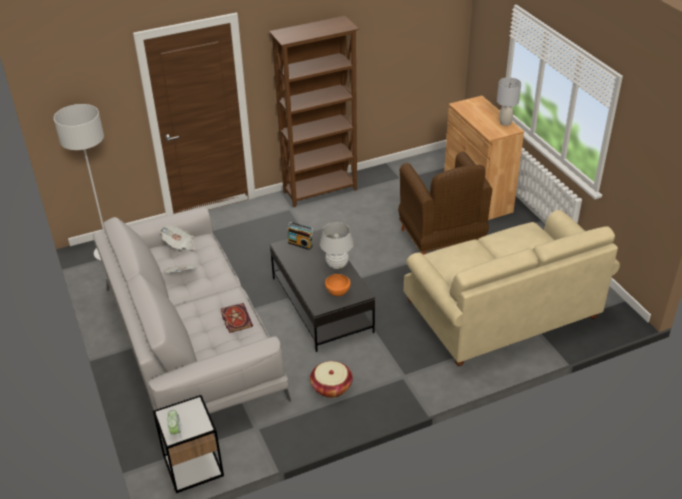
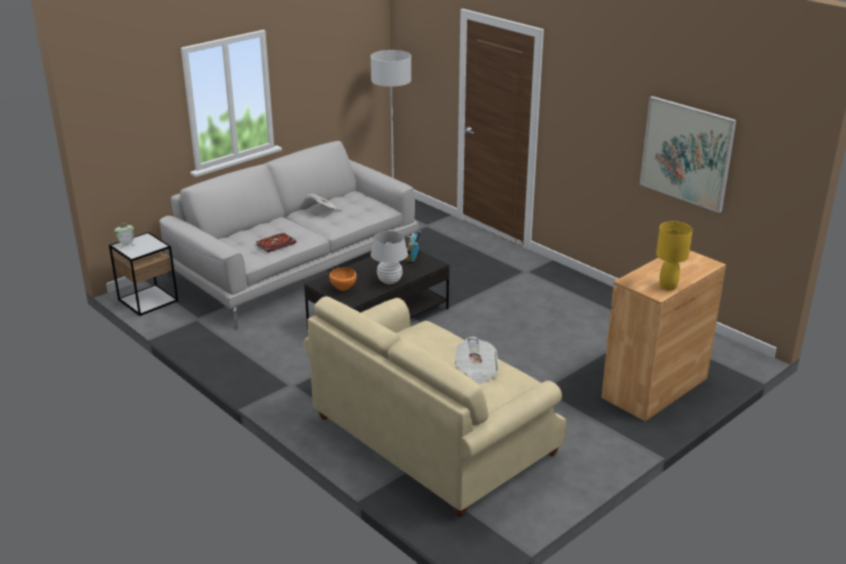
camera: 70 degrees right, 10 degrees down
(180, 245) = (367, 200): newspaper -> newspaper (476, 371)
(321, 191) = (572, 282): brown bookcase -> none
(331, 387) = (261, 346): basket -> none
(385, 47) = (686, 153): none -> picture
(441, 240) = (541, 373): brown armchair -> none
(505, 123) = (667, 287): grey table lamp -> yellow table lamp

